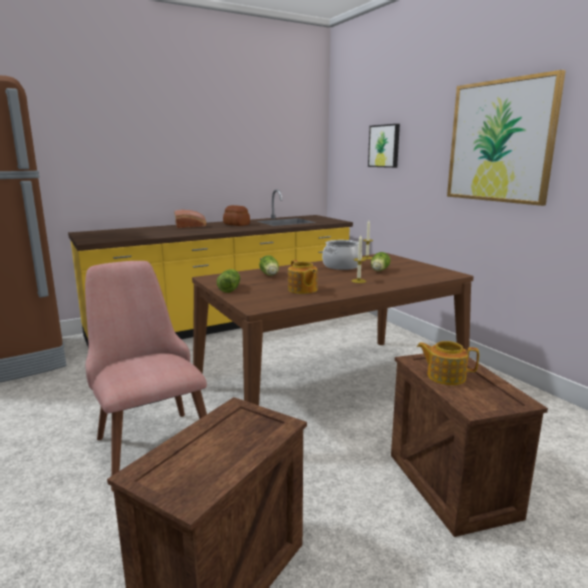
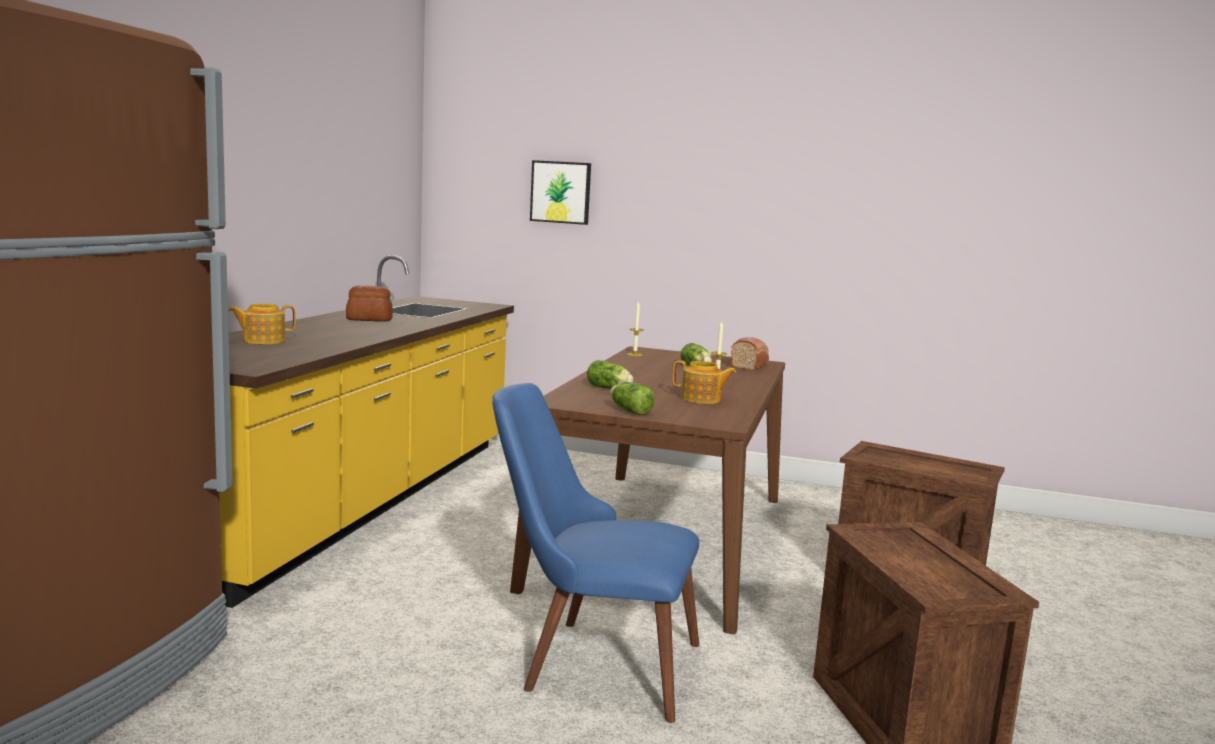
camera: 45 degrees left, 5 degrees down
(149, 439) = (590, 662): pink chair -> blue chair
(191, 226) = (308, 328): bread -> bread (750, 365)
(341, 266) = (644, 368): cooking pot -> none
(445, 376) = (908, 463): teapot -> teapot (263, 341)
(500, 141) = (760, 202): picture -> none

